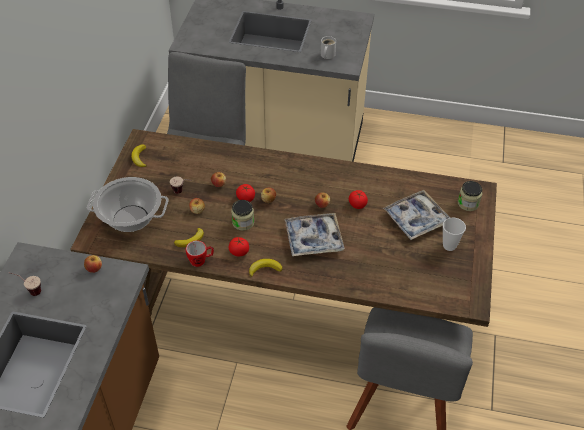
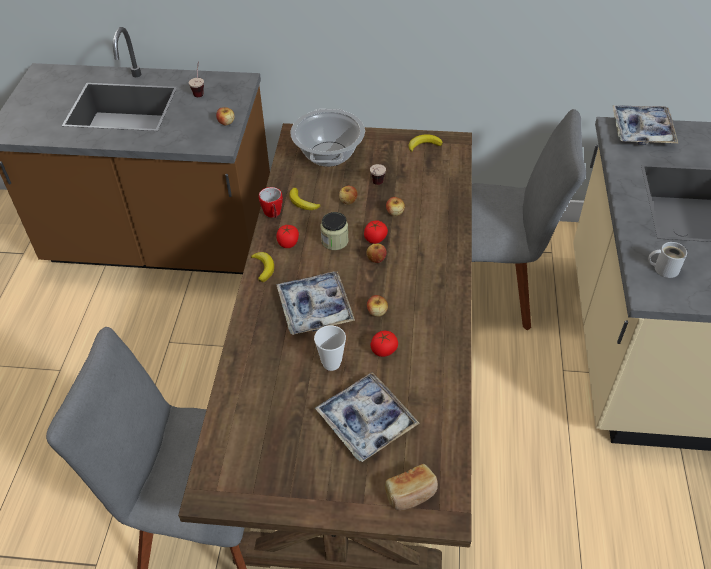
camera: 85 degrees right, 0 degrees up
(192, 33) = (642, 130): none -> tray
(449, 246) = (318, 465): cup -> cup (331, 363)
(468, 203) = (411, 493): jar -> bread

